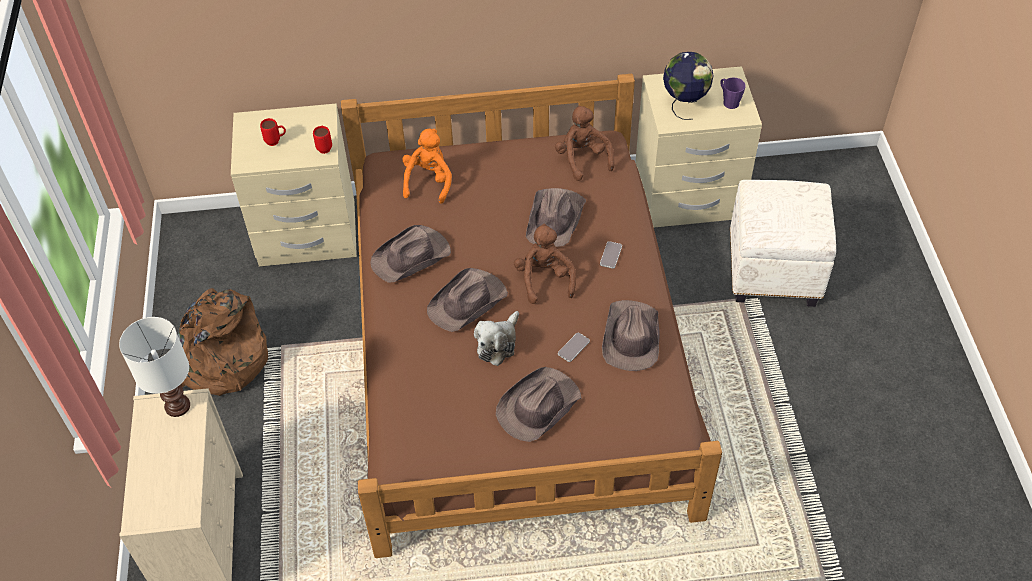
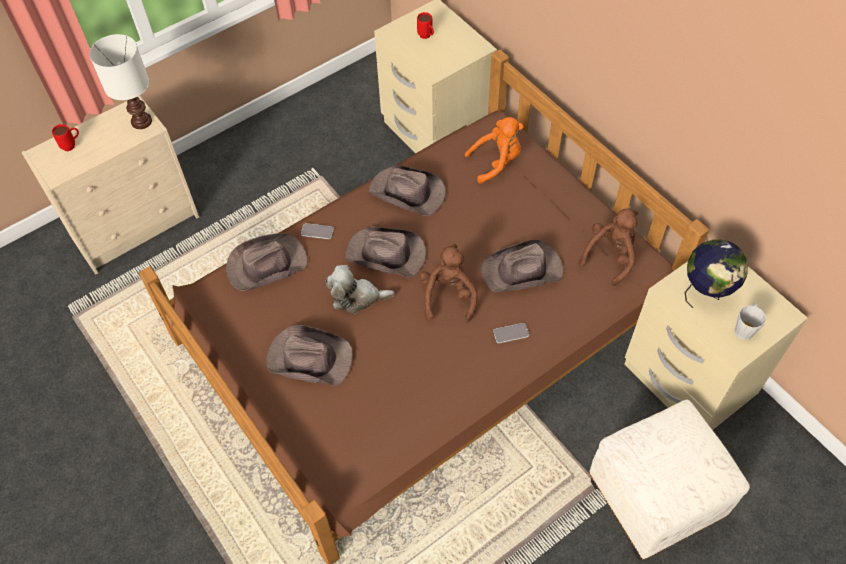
camera: 60 degrees right, 5 degrees up
(220, 362) = (284, 150): brown backpack -> none
(325, 147) = (443, 67): red mug -> red mug (72, 145)
(544, 279) = (448, 296): brown plush toy -> brown plush toy turned 45 degrees counterclockwise
(573, 347) = (387, 354): phone -> phone (317, 231)
(630, 337) = (426, 394): brown hat -> brown hat (266, 265)
(728, 101) = (745, 328): purple mug -> grey mug

